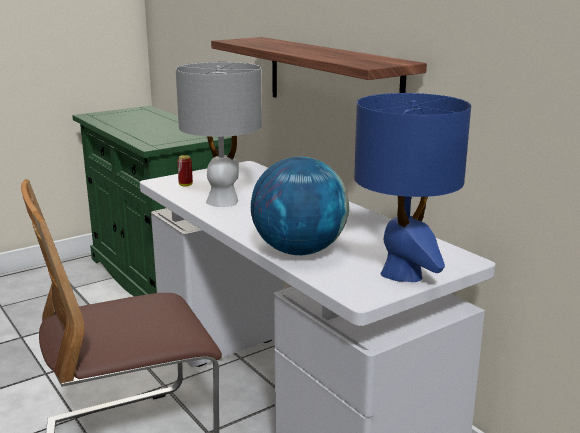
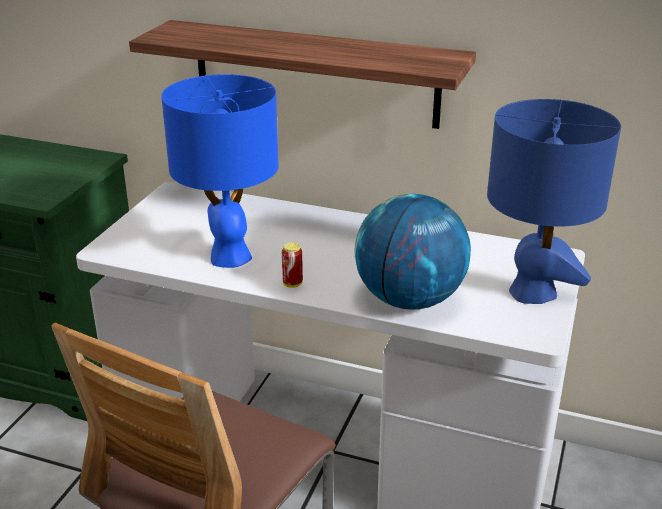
camera: 35 degrees left, 10 degrees up
(185, 185) = (147, 245): can -> can (292, 284)
(223, 201) = (230, 256): grey table lamp -> blue table lamp

